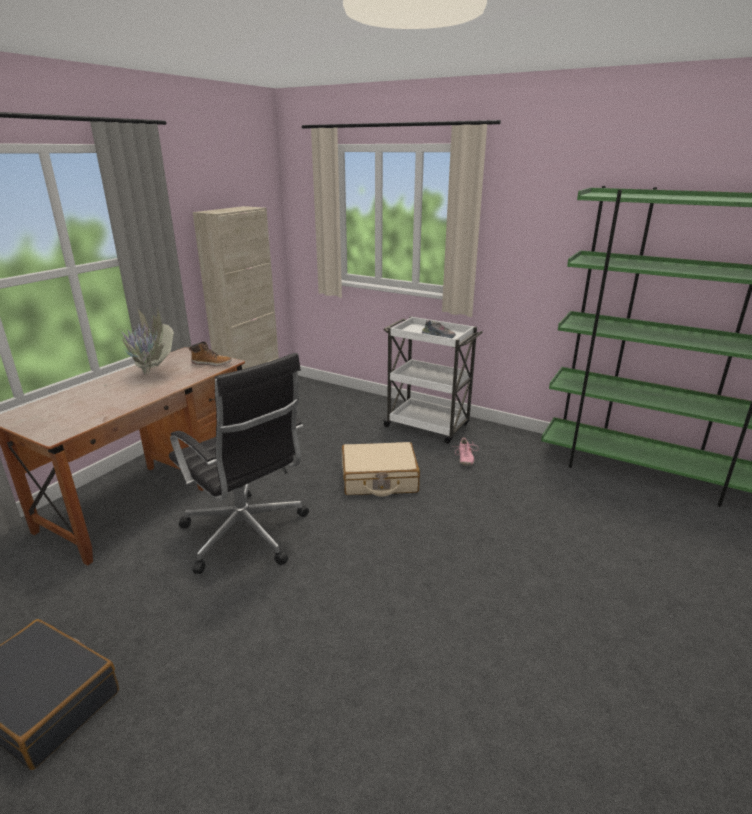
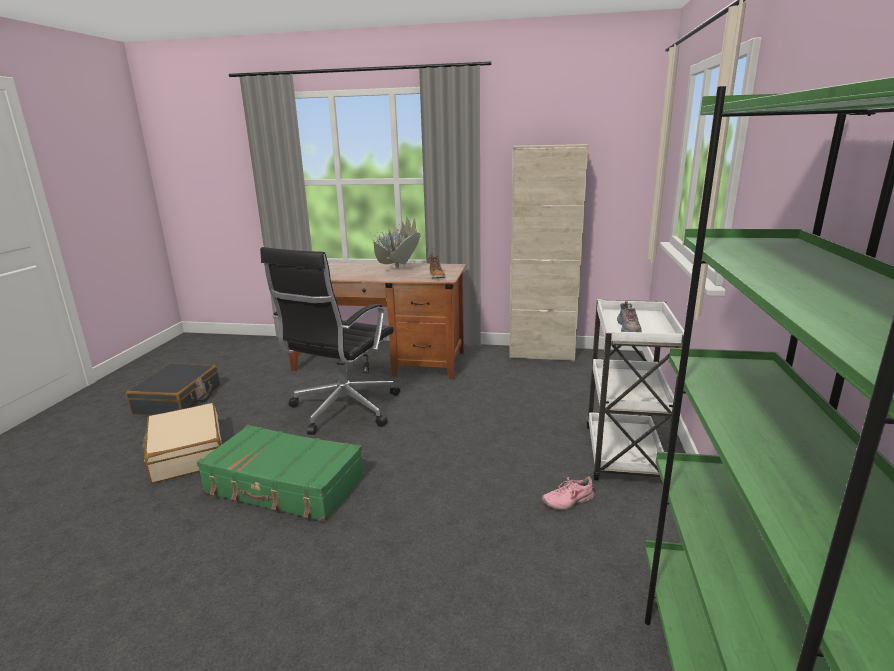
camera: 70 degrees right, 5 degrees down
(371, 590) = (285, 486): none -> green suitcase
(379, 479) = (468, 449): beige suitcase -> beige suitcase (187, 453)

